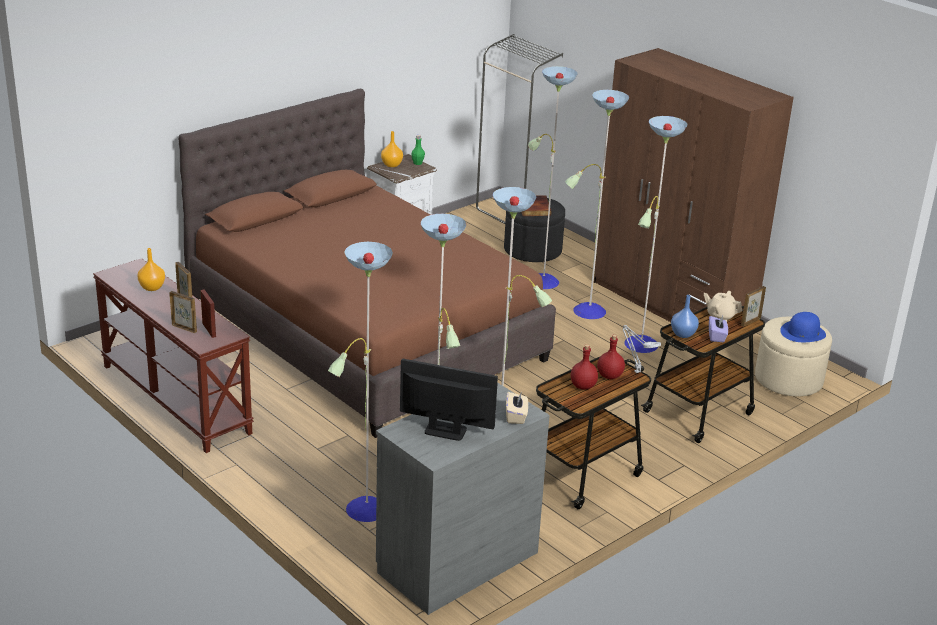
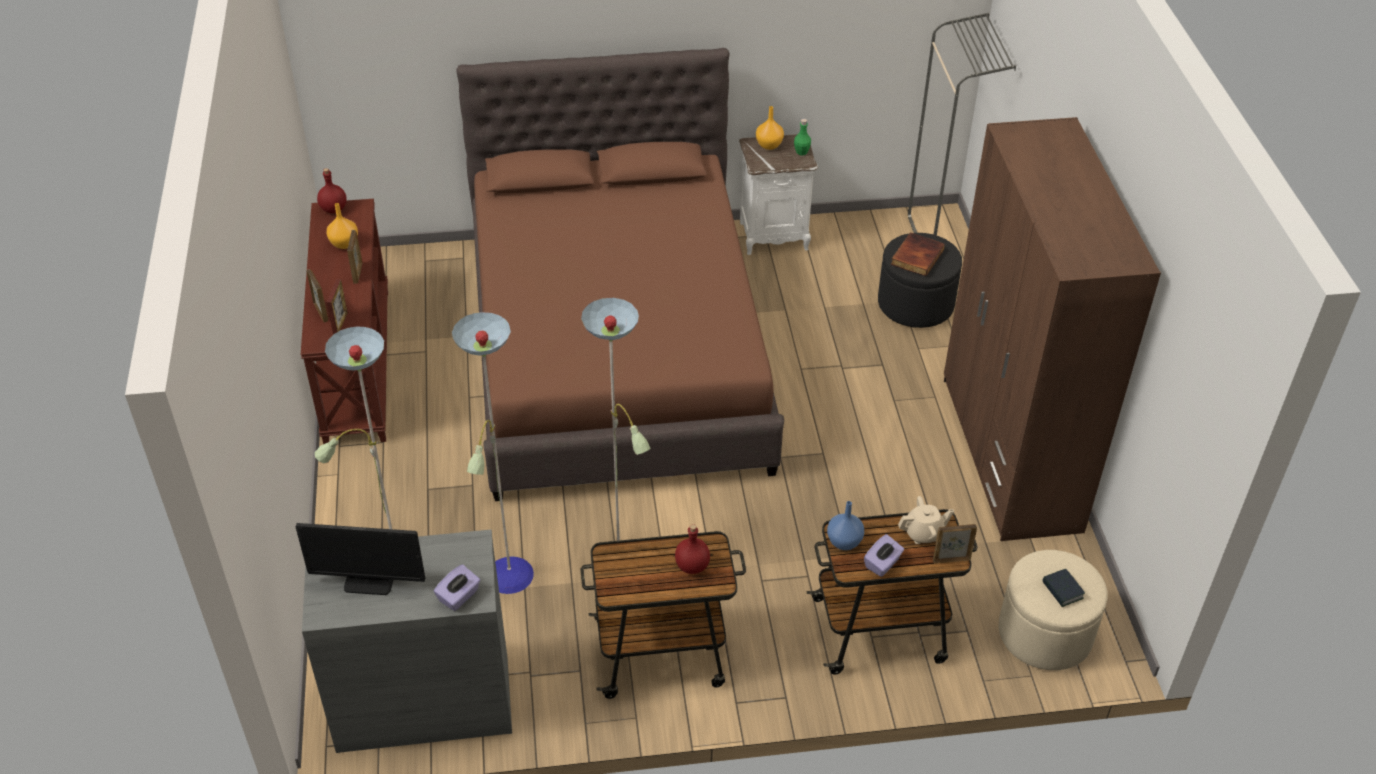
camera: 35 degrees right, 15 degrees up
(445, 430) = (369, 581): monitor -> monitor turned 135 degrees clockwise
(516, 416) = (459, 596): beige tissue box -> purple tissue box
(583, 386) = (646, 567): red bottle -> red bottle (333, 209)
(587, 311) = (892, 422): floor lamp -> none
(636, 371) = (728, 573): grey table lamp -> none
(720, 316) = (923, 533): beige teapot -> beige teapot turned 105 degrees clockwise
(803, 333) = (1062, 590): blue hat -> book

